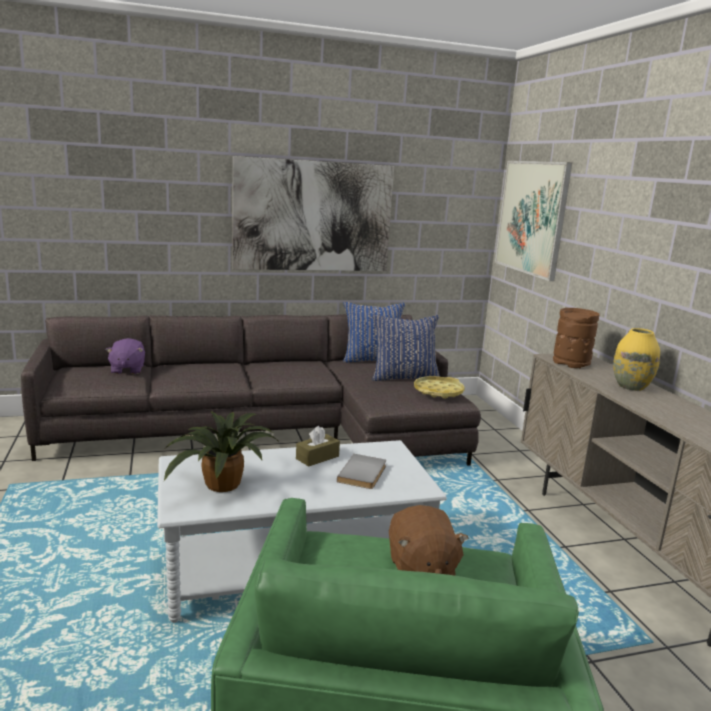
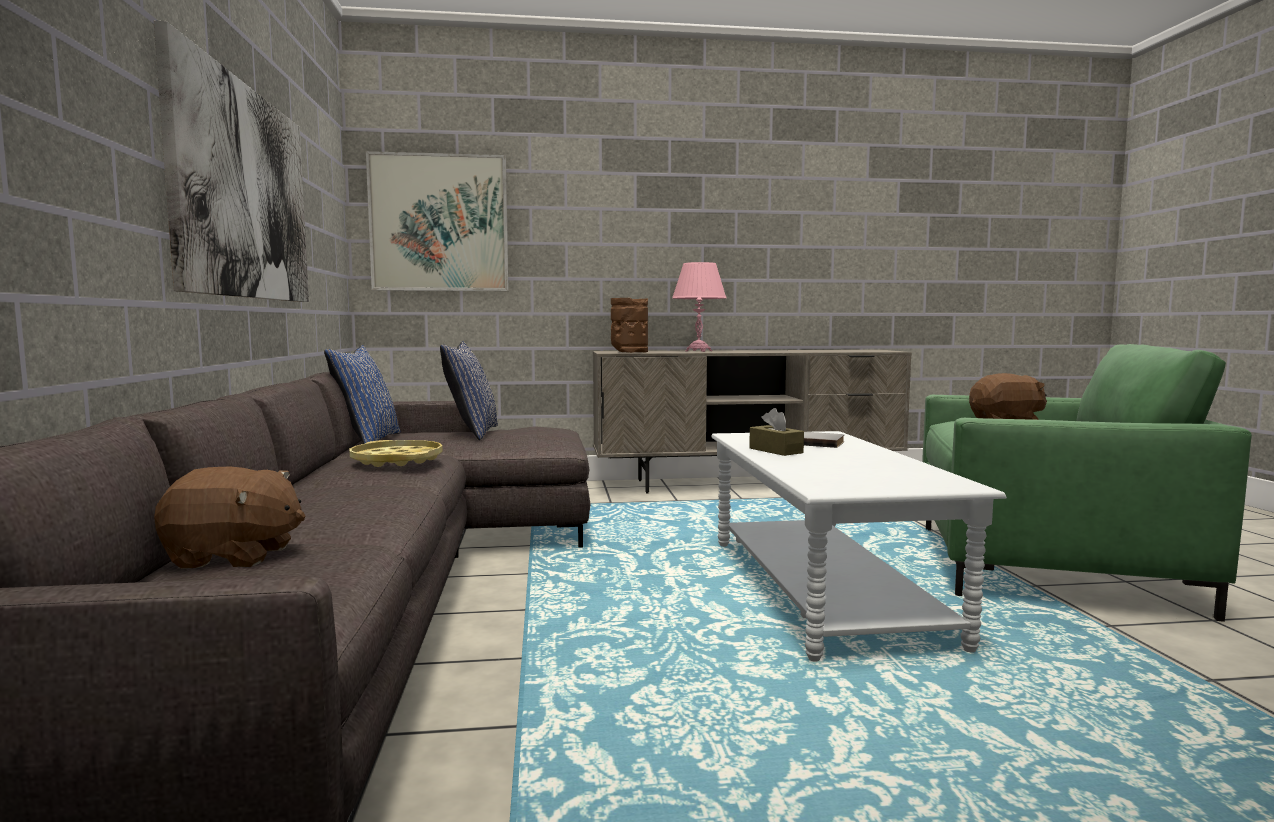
camera: 80 degrees left, 10 degrees down
(127, 370) = (234, 557): purple plush toy -> brown plush toy
(221, 486) = (883, 474): potted plant -> none
(438, 391) = (537, 427): yellow tray -> yellow tray (397, 460)
(630, 386) = (698, 351): yellow vase -> pink table lamp

